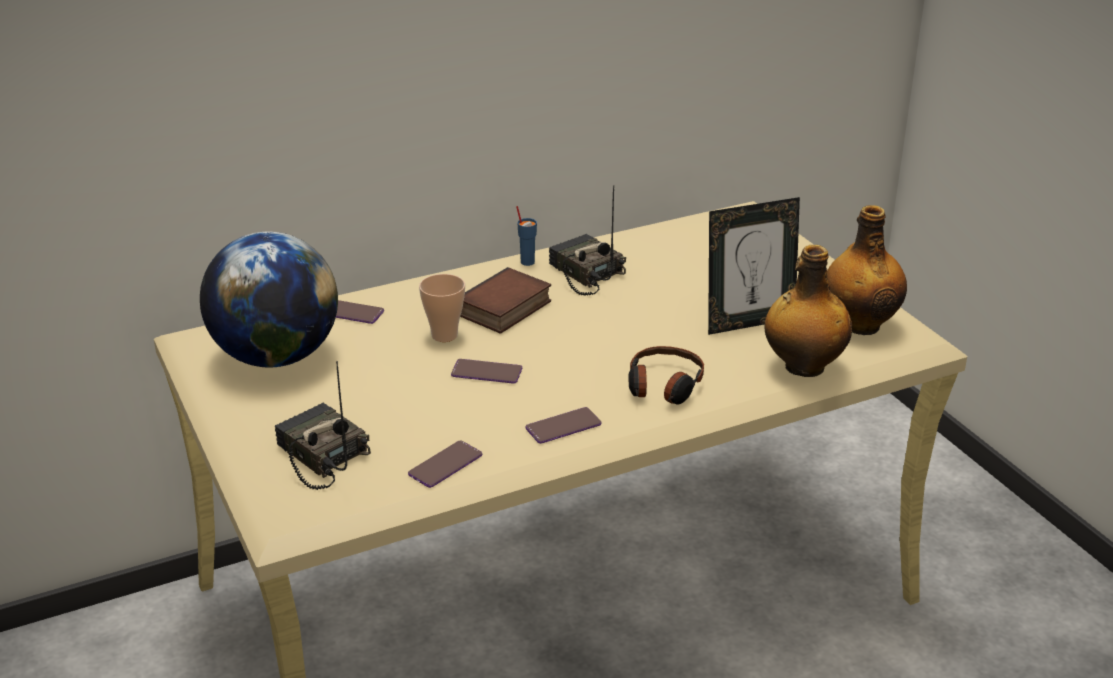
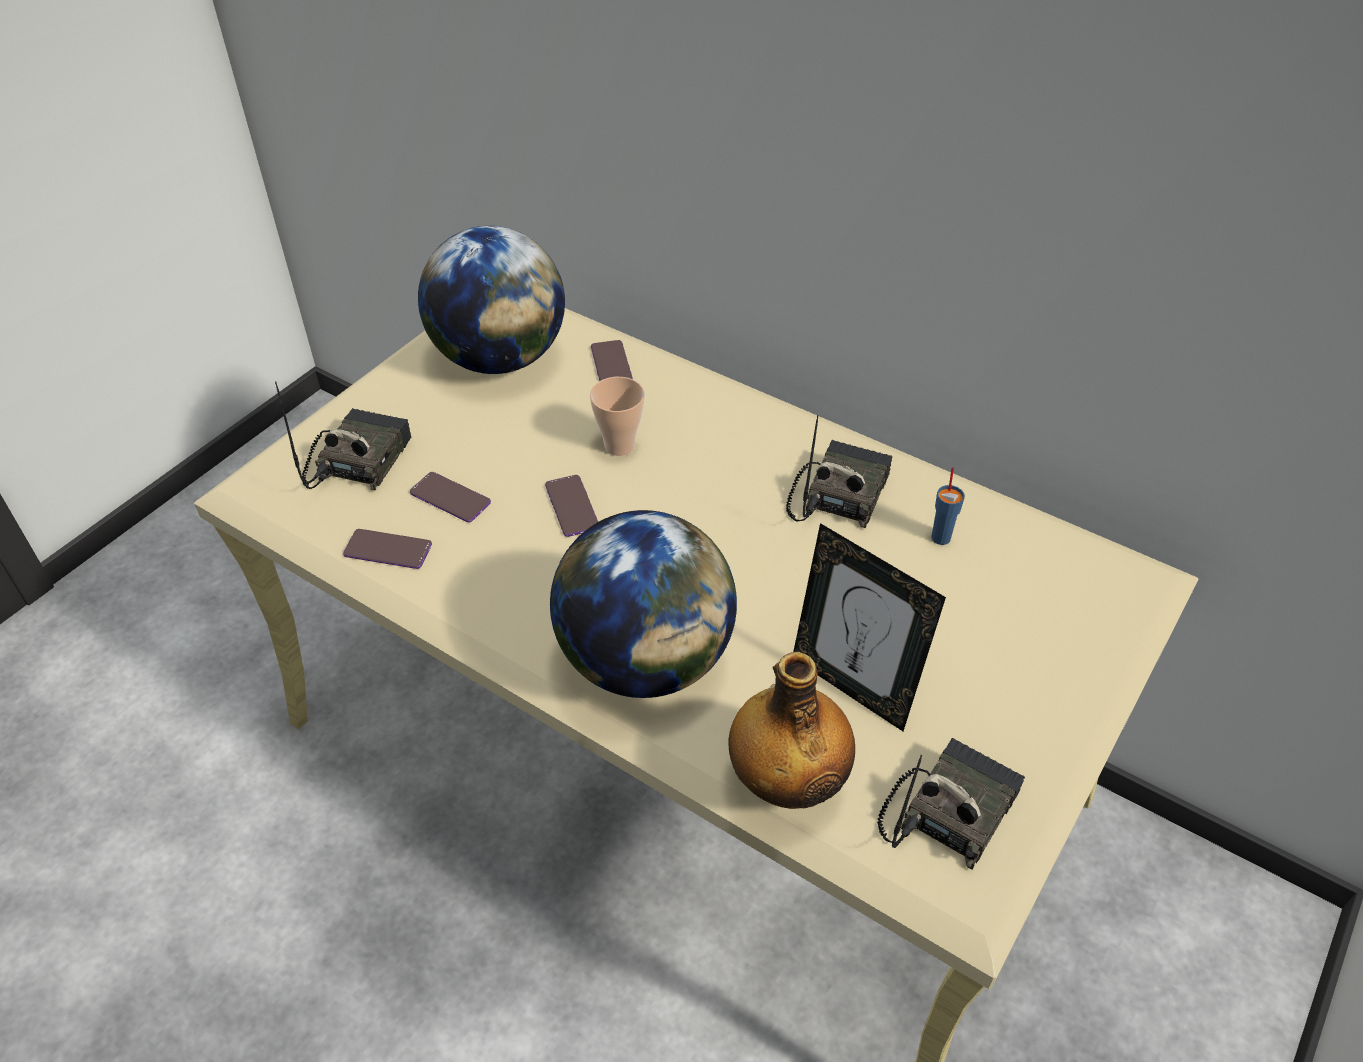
camera: 60 degrees right, 15 degrees up
(505, 309) = (706, 466): book -> none
(527, 262) = (821, 440): blue cup -> blue cup (941, 537)
(563, 426) = (509, 608): phone -> phone (450, 498)
(663, 386) = (645, 661): headphones -> globe
(860, 324) = (947, 810): bottle -> radio

